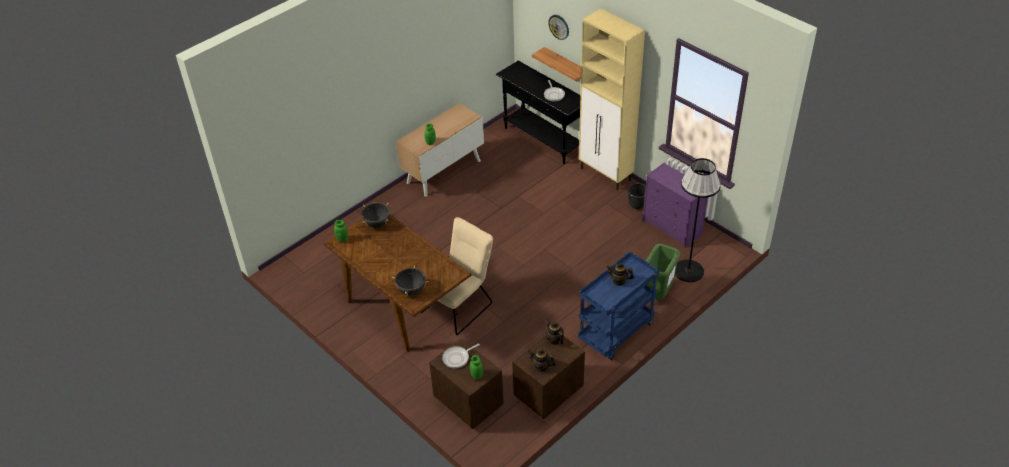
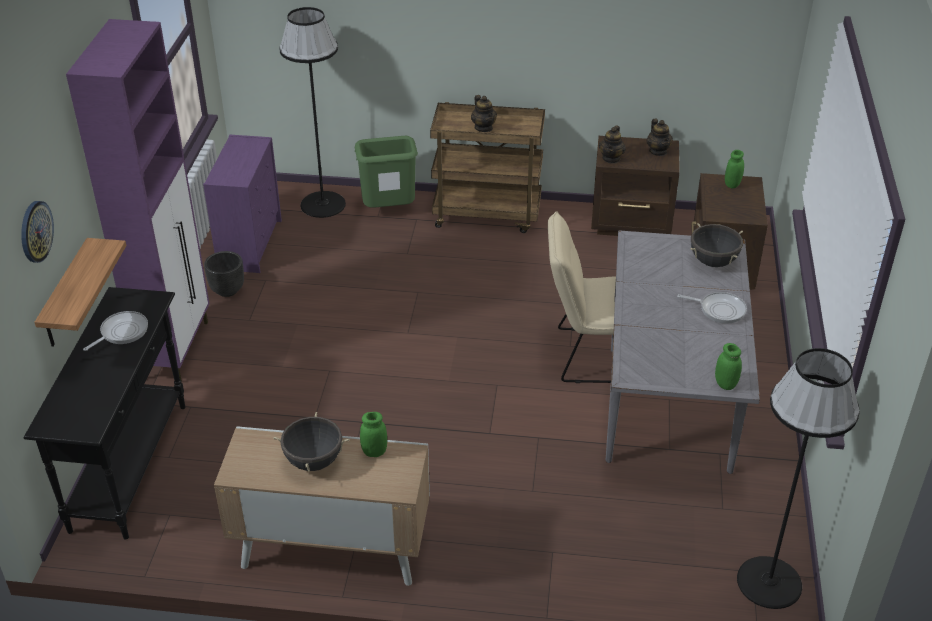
camera: 130 degrees left, 5 degrees down
(294, 273) = (769, 582): none -> black floor lamp
(377, 223) = (648, 367): black cooking pot -> black cooking pot (314, 461)
(403, 308) = (668, 406): brown dining table -> grey dining table
(457, 358) = (731, 208): frying pan -> frying pan (719, 310)
(606, 174) = (176, 349): beige cabinet -> purple cabinet
(616, 334) = (487, 214): blue cart -> brown cart

